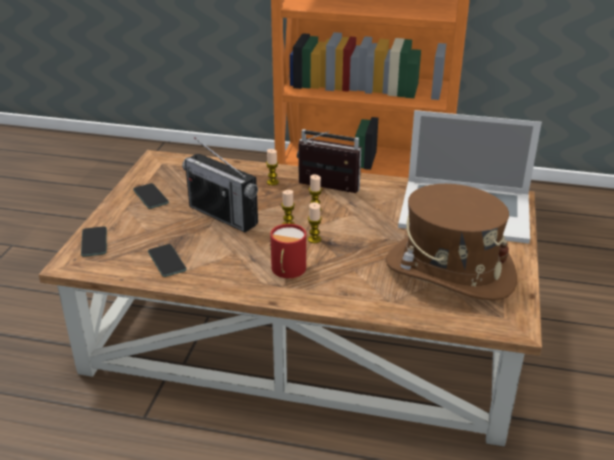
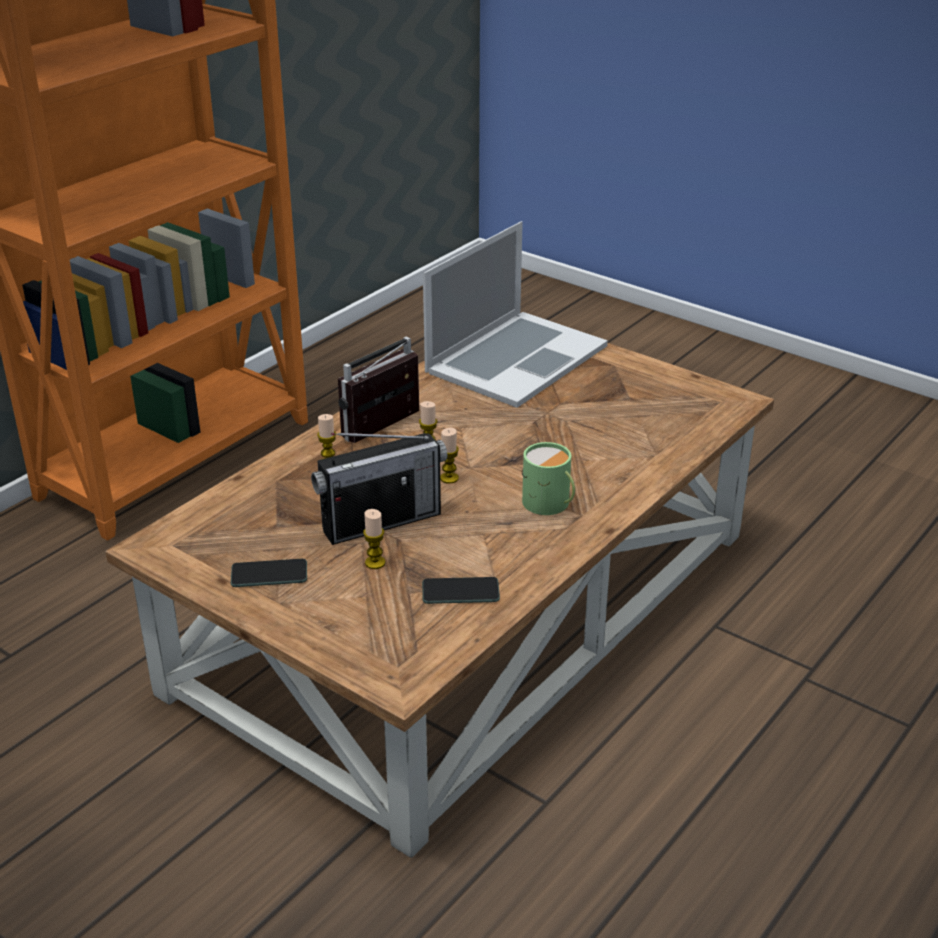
camera: 65 degrees left, 0 degrees up
(94, 242) = (357, 650): phone -> none
(287, 270) = (549, 504): red mug -> green mug
(314, 239) = (497, 468): candle -> candle (375, 563)
(449, 271) = (625, 404): brown hat -> none

